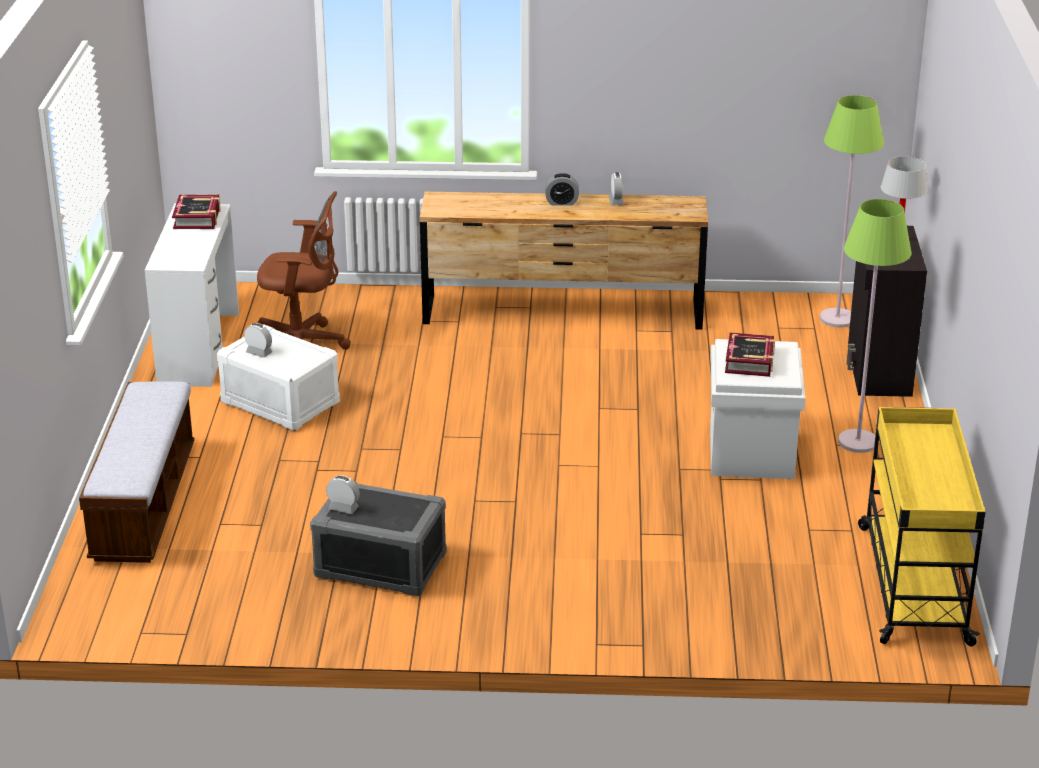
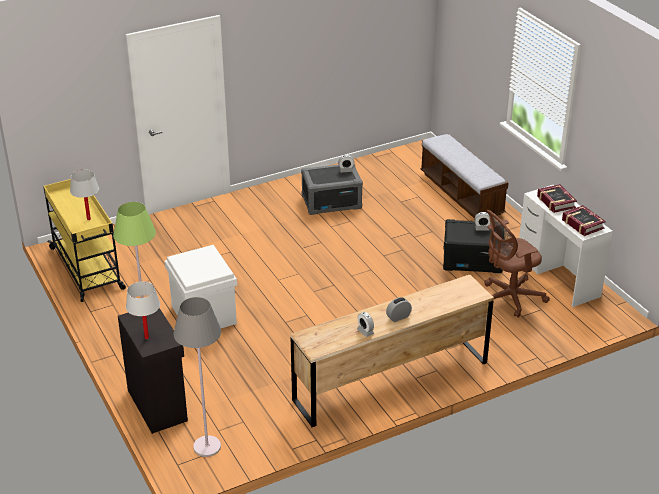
camera: 150 degrees right, 5 degrees up
(279, 403) = (472, 260): white storage box -> black storage box
(750, 361) = (204, 263): book -> book (555, 202)
(837, 318) = (207, 447): green floor lamp -> grey floor lamp
(913, 451) = (88, 219): none -> white table lamp

